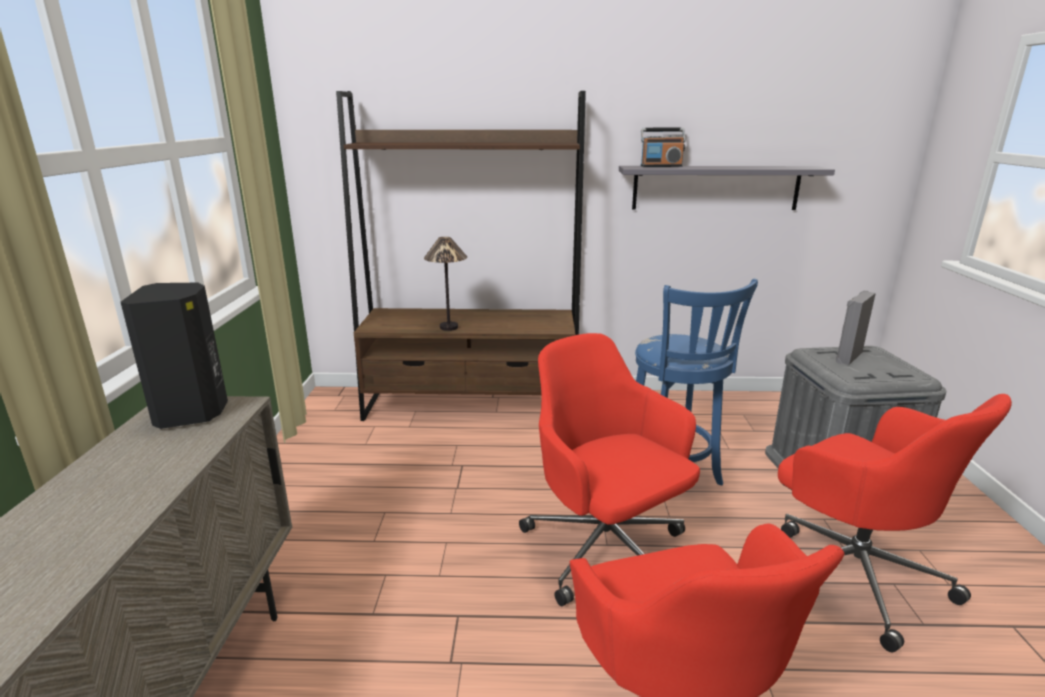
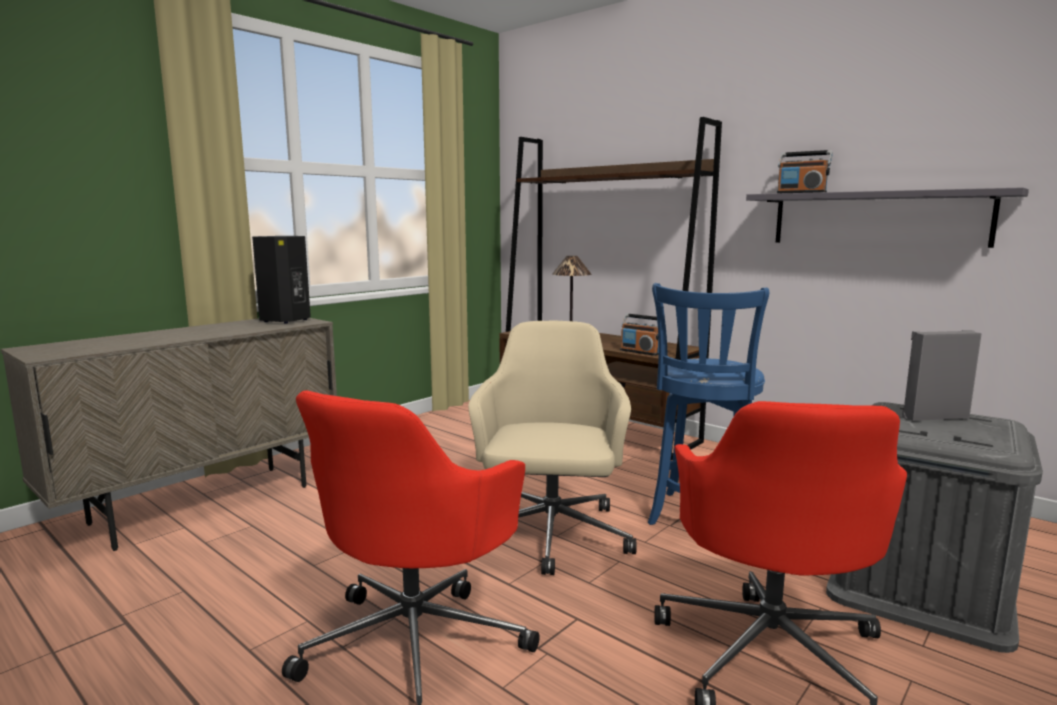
camera: 40 degrees right, 10 degrees down
(537, 329) = (640, 352): none -> radio
(605, 549) = (550, 537): red office chair -> beige office chair

